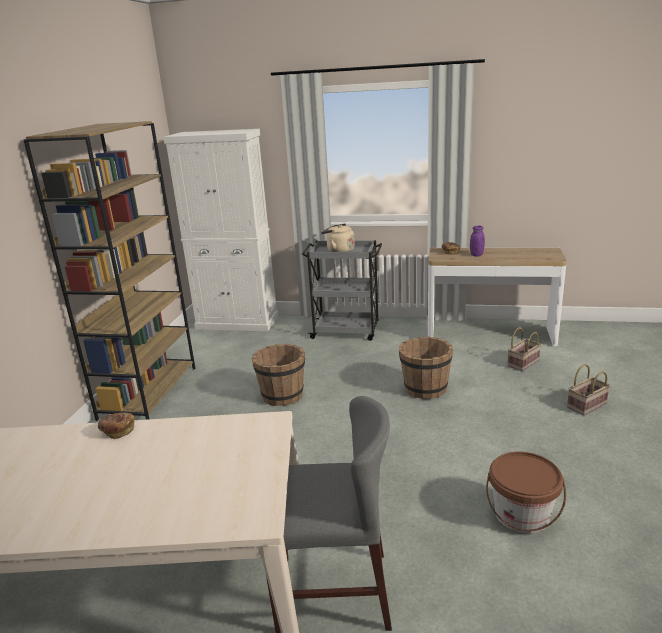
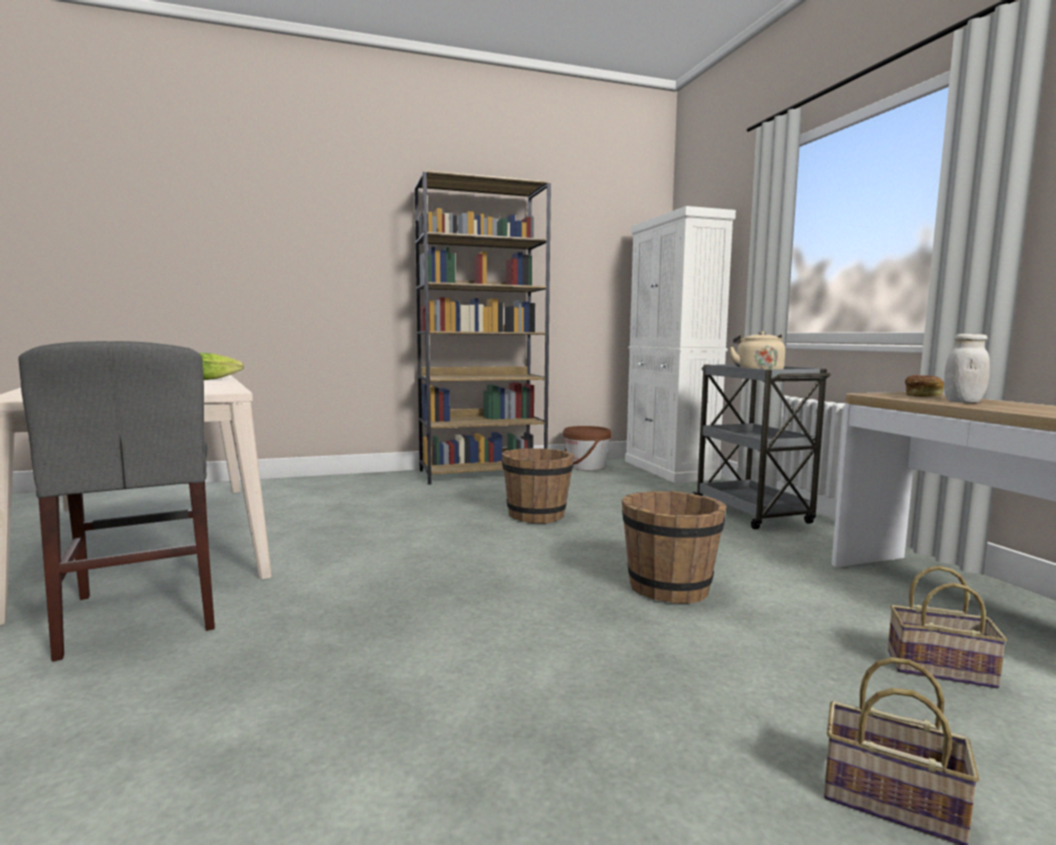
camera: 60 degrees right, 15 degrees down
(117, 432) = (214, 379): bread -> lettuce
(476, 255) = (963, 402): purple jar -> white jar
(522, 515) = (327, 742): brown bucket -> brown bucket (586, 466)

